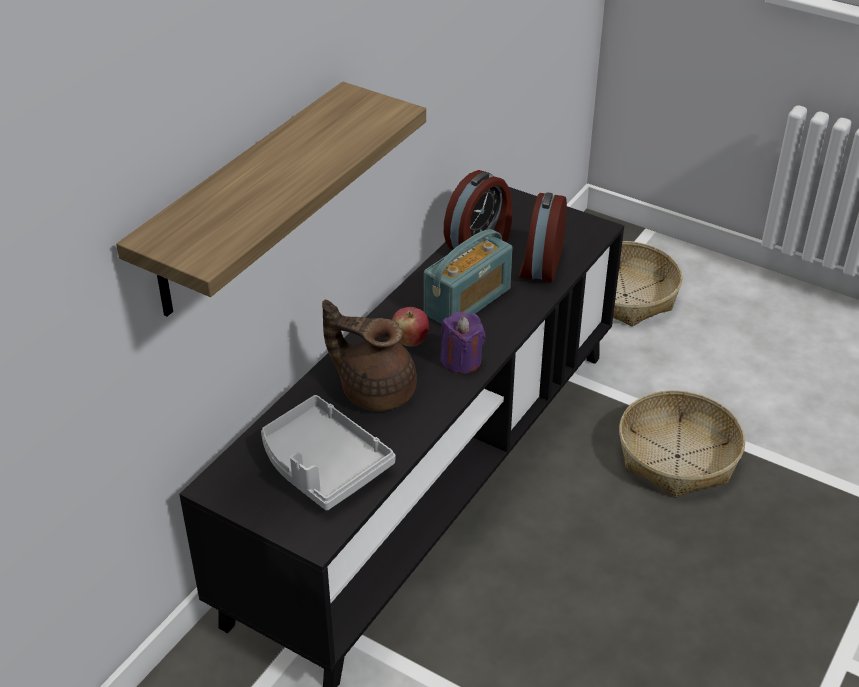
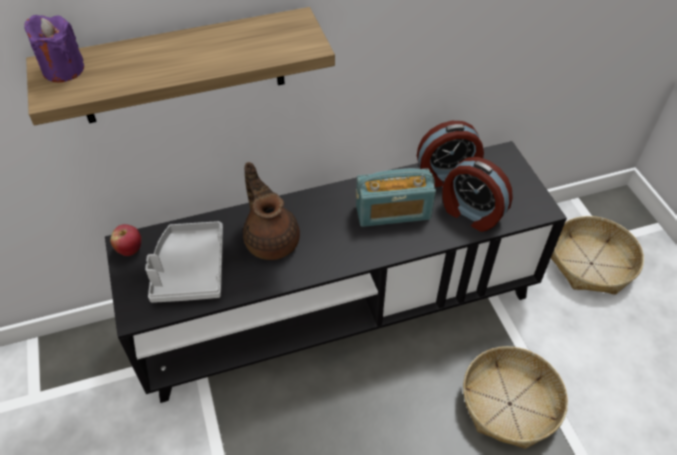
camera: 40 degrees right, 10 degrees up
(410, 341) = (328, 218): apple -> apple (130, 249)
(461, 361) = (343, 252): purple candle -> purple candle (63, 69)
(540, 264) = (471, 213): alarm clock -> alarm clock turned 105 degrees counterclockwise

